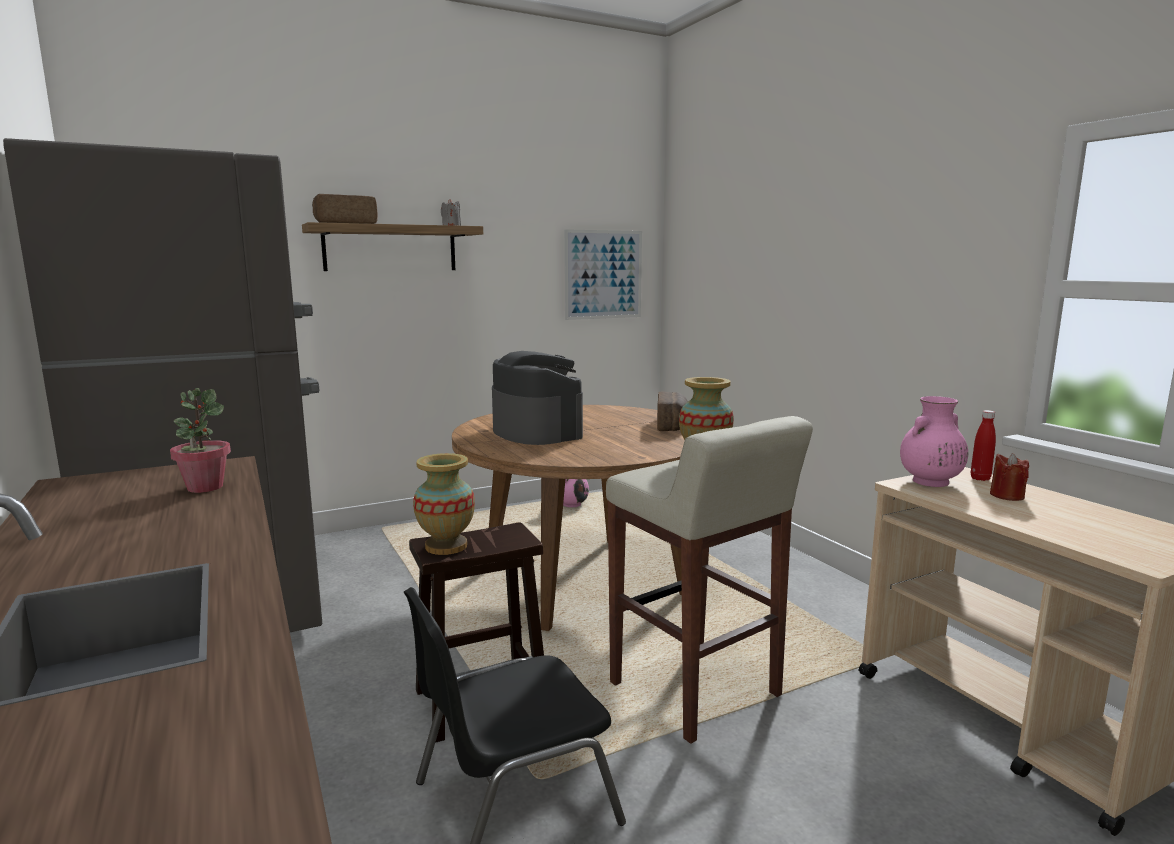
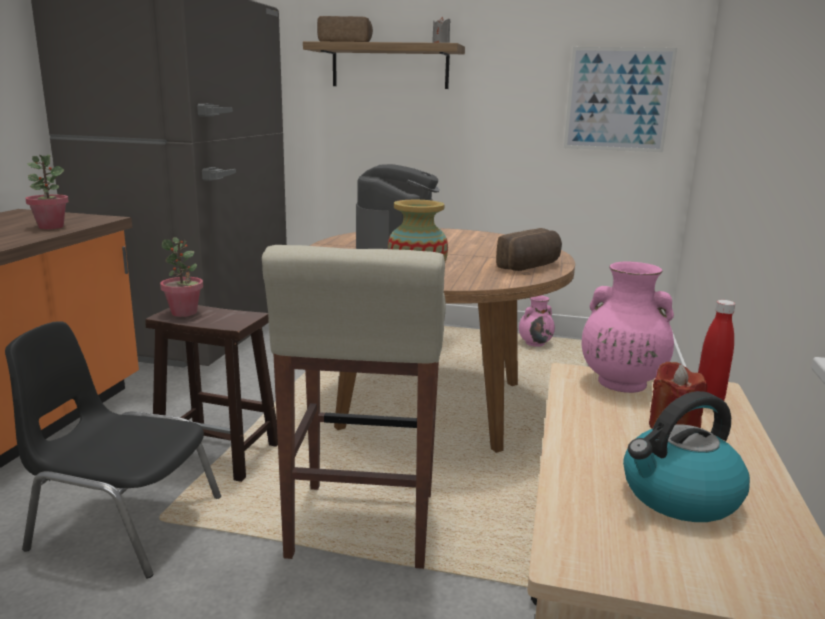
camera: 40 degrees right, 5 degrees up
(446, 546) = (184, 313): vase -> potted plant
(1091, 523) = (678, 496): none -> kettle

